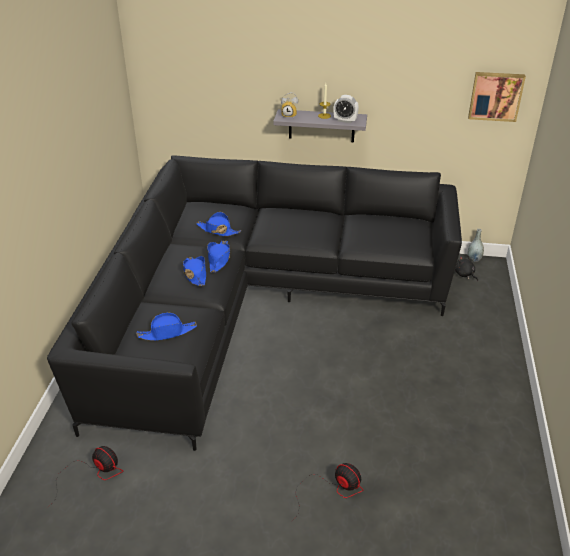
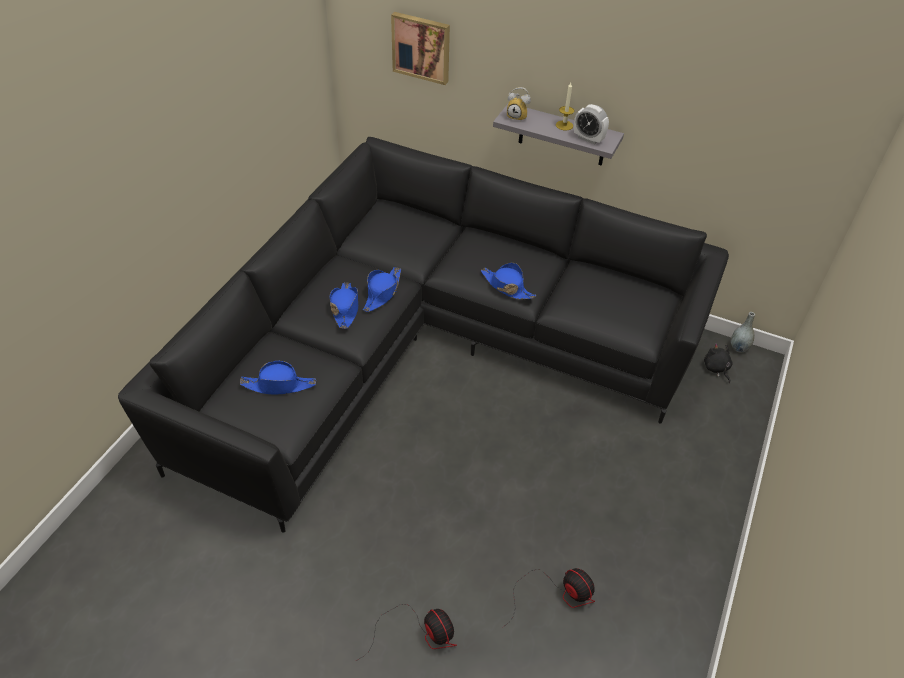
camera: 15 degrees right, 10 degrees up
(93, 474) = (161, 530): fan -> fan (557, 594)
(218, 230) = (399, 249): blue hat -> blue hat (507, 287)
(495, 96) = (808, 145): picture -> picture (421, 47)

